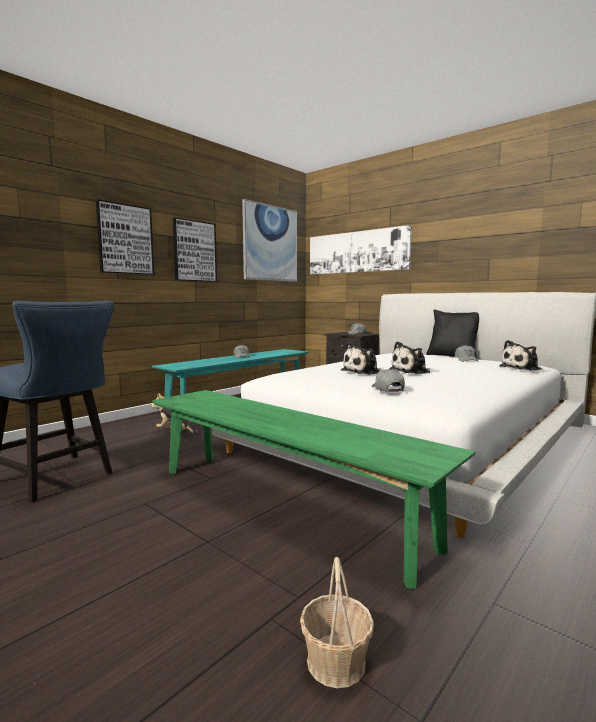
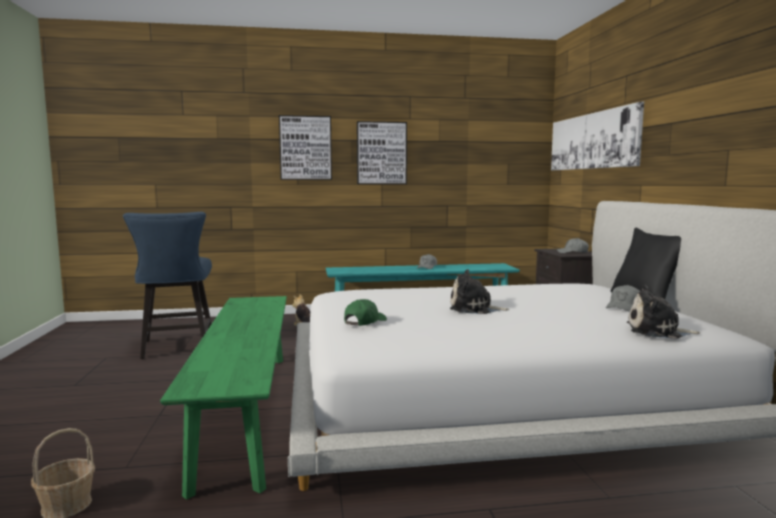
camera: 40 degrees right, 0 degrees up
(270, 243) = (489, 136): picture -> none
(363, 372) = (423, 301): plush toy -> none
(387, 389) = (364, 322): grey cap -> green cap

